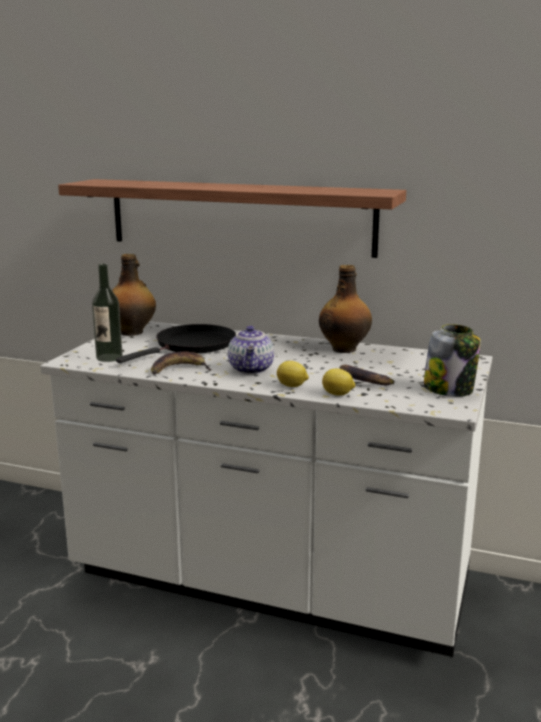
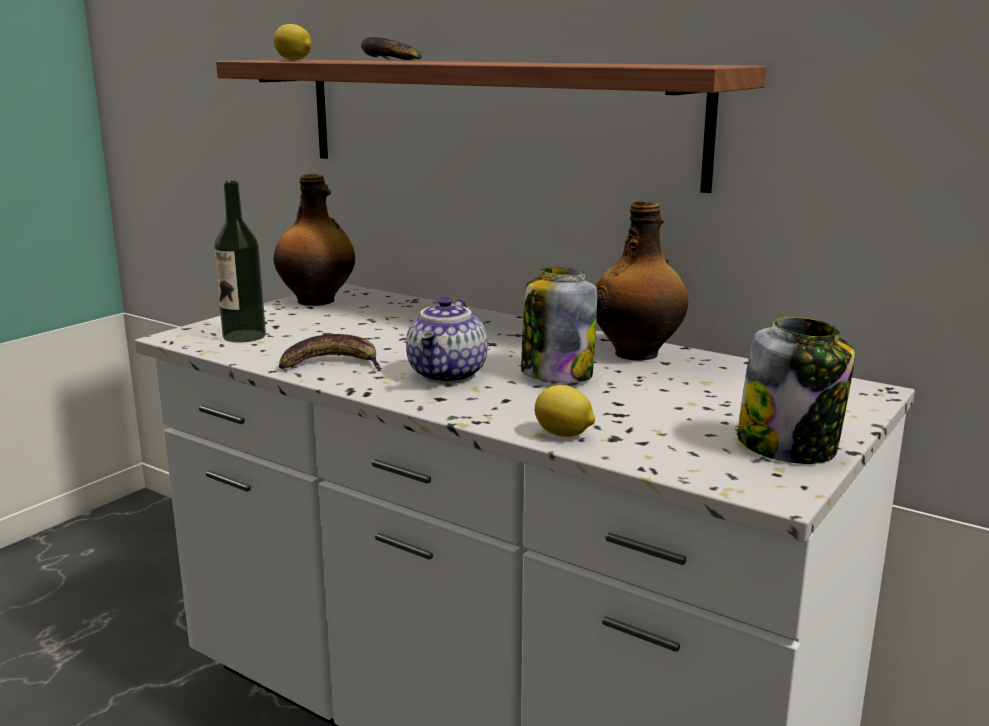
camera: 15 degrees right, 0 degrees up
(192, 346) = (387, 328): black frying pan -> none
(292, 386) = (493, 410): lemon -> lemon (294, 59)
(310, 364) = (556, 374): none -> jar
(362, 380) = (629, 413): banana -> banana (387, 60)

